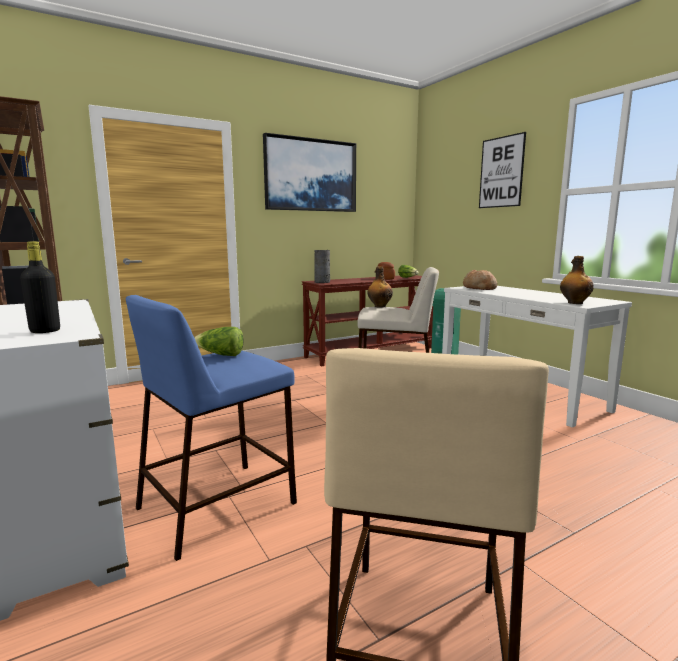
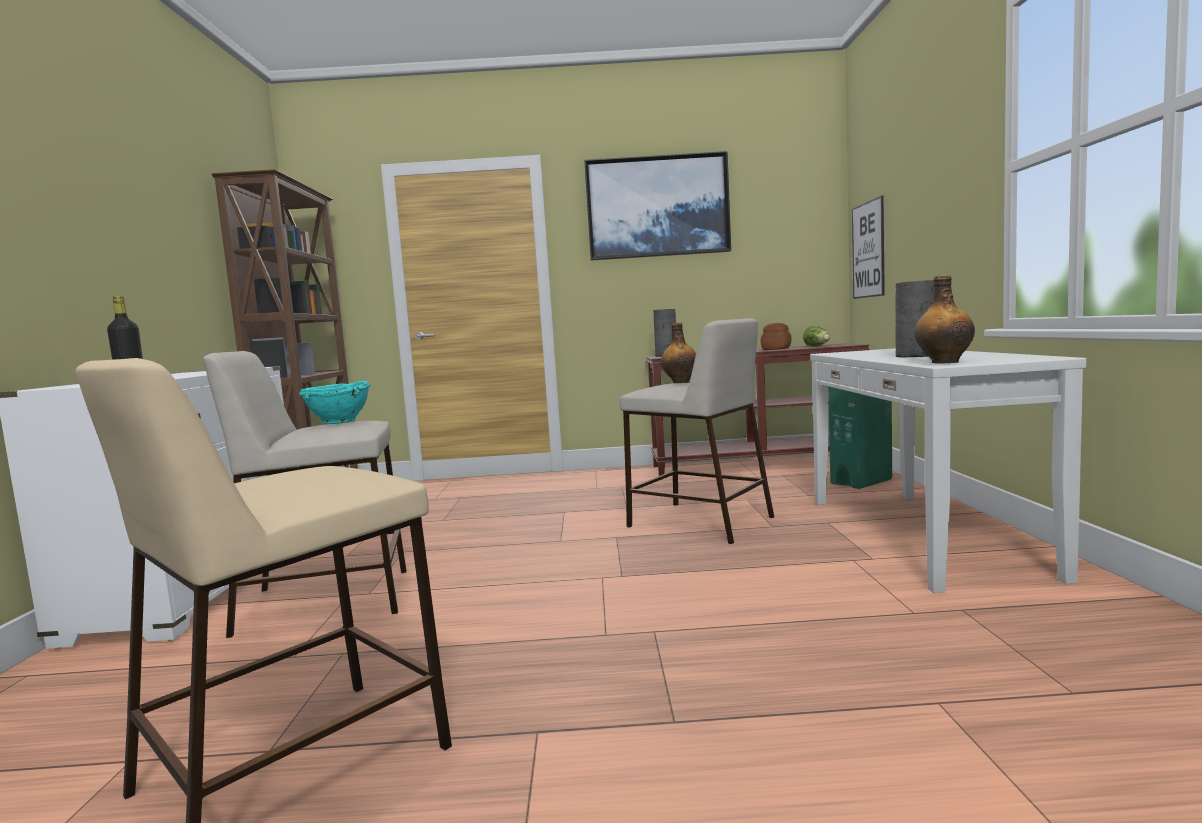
camera: 30 degrees right, 5 degrees down
(218, 504) = (328, 600): blue stool -> beige stool
(220, 355) = (339, 422): lettuce -> turquoise bowl
(479, 288) = (865, 352): bread -> none
(501, 172) = (934, 153): picture -> picture (868, 250)
(531, 295) = (915, 356): none -> grey vase

